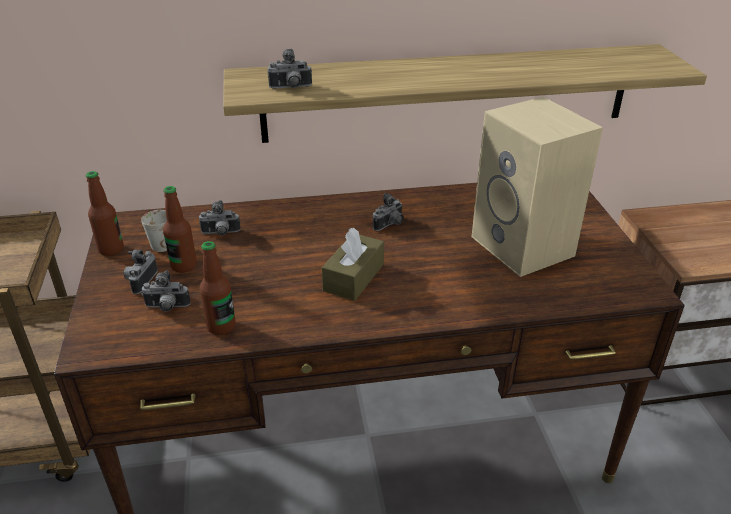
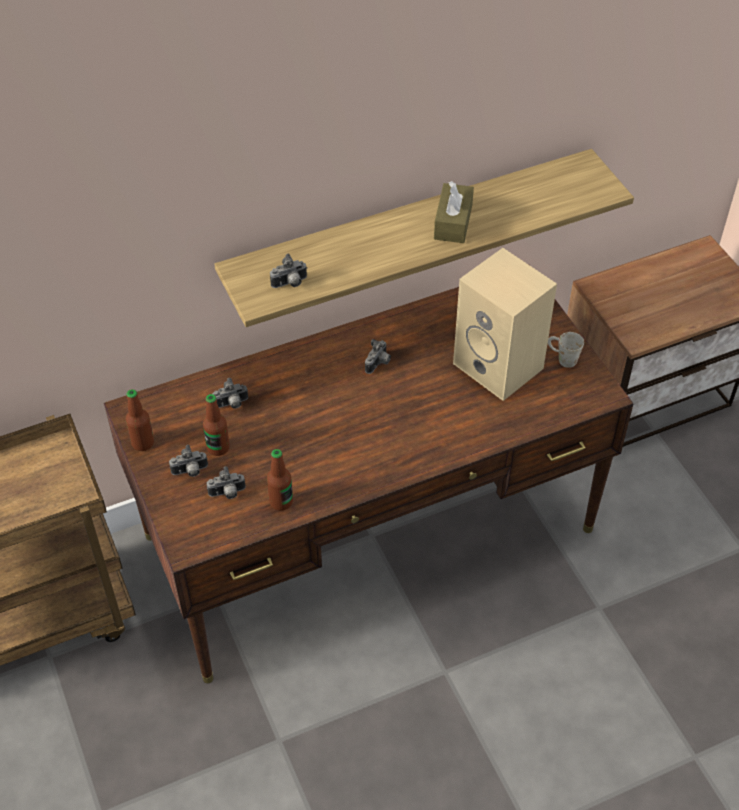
camera: 15 degrees left, 15 degrees up
(141, 281) = (190, 472): camera -> camera turned 105 degrees counterclockwise
(158, 243) = (181, 427): white mug -> white mug (562, 358)
(354, 277) = (368, 430): brown tissue box -> brown tissue box (453, 222)

